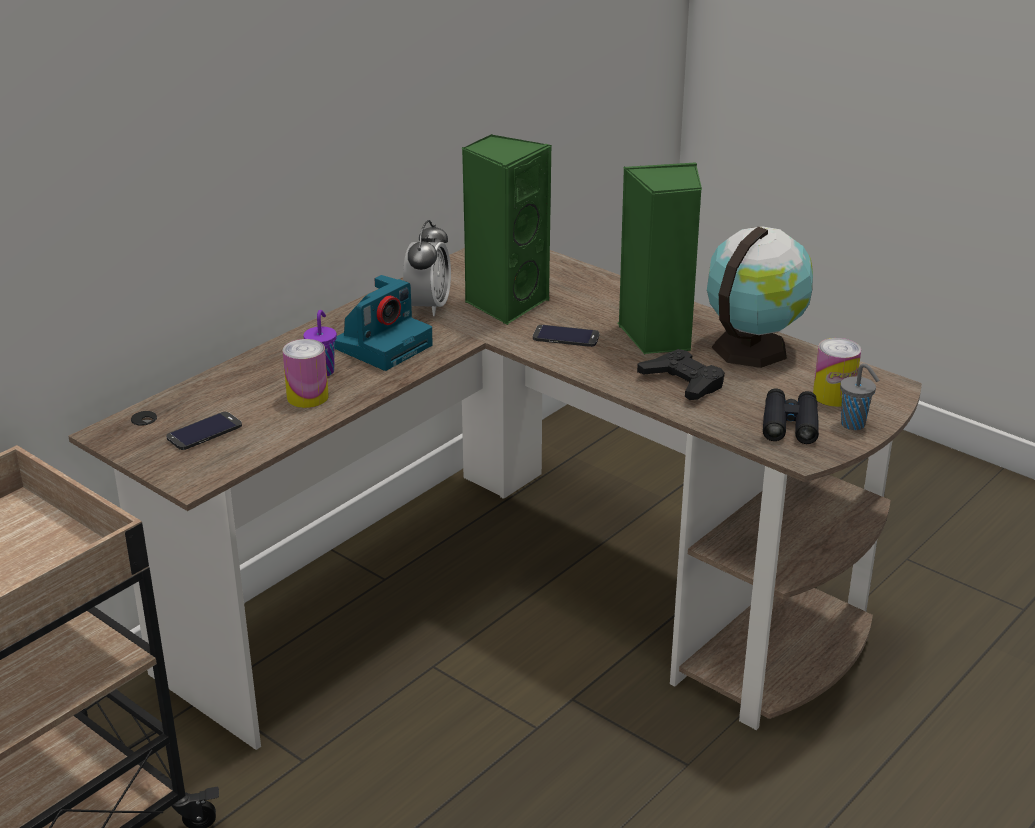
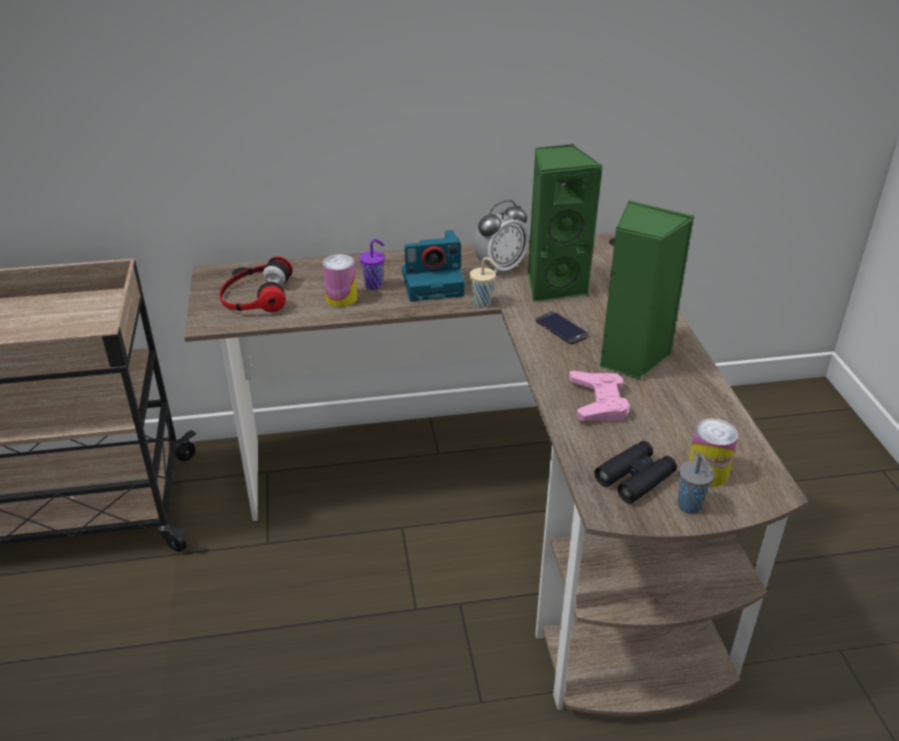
camera: 40 degrees right, 5 degrees up
(204, 431) = (255, 295): phone -> headphones
(461, 344) = (483, 303): none -> beige cup
(683, 382) = (598, 402): black game controller -> pink game controller
(752, 347) = (695, 399): globe -> none

